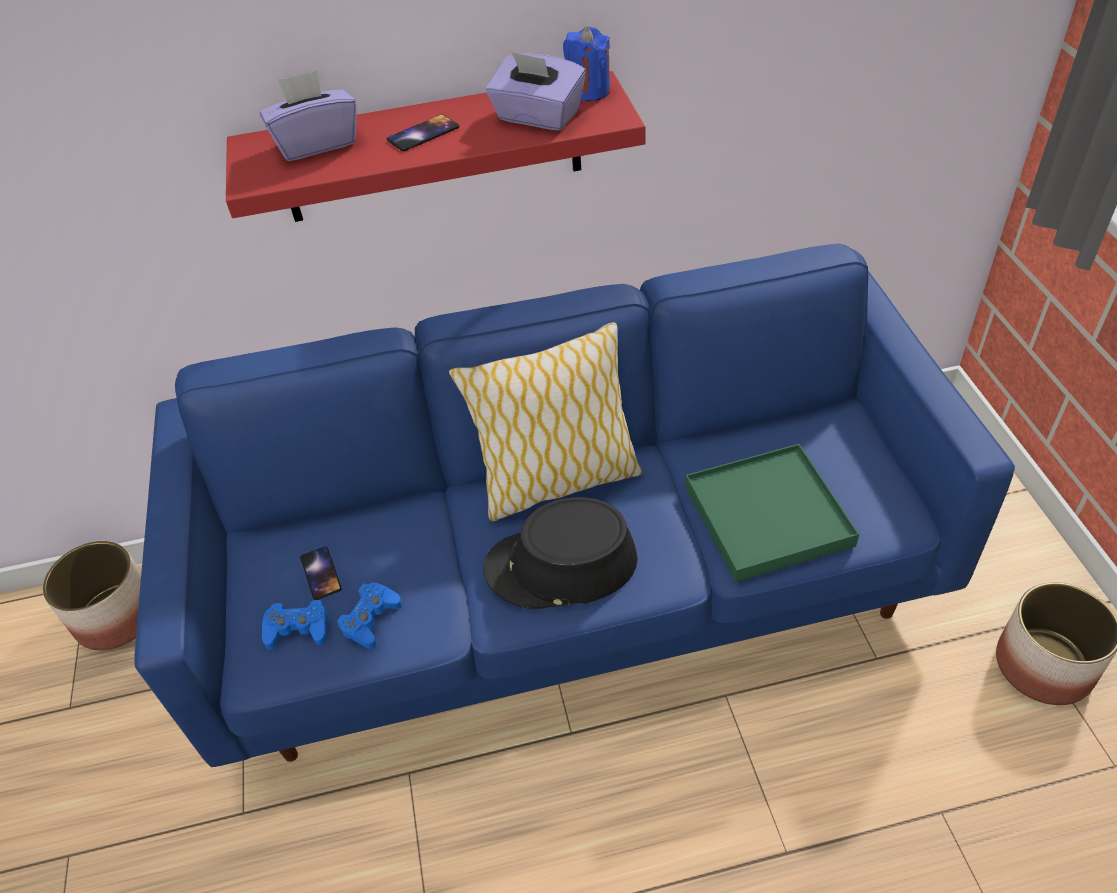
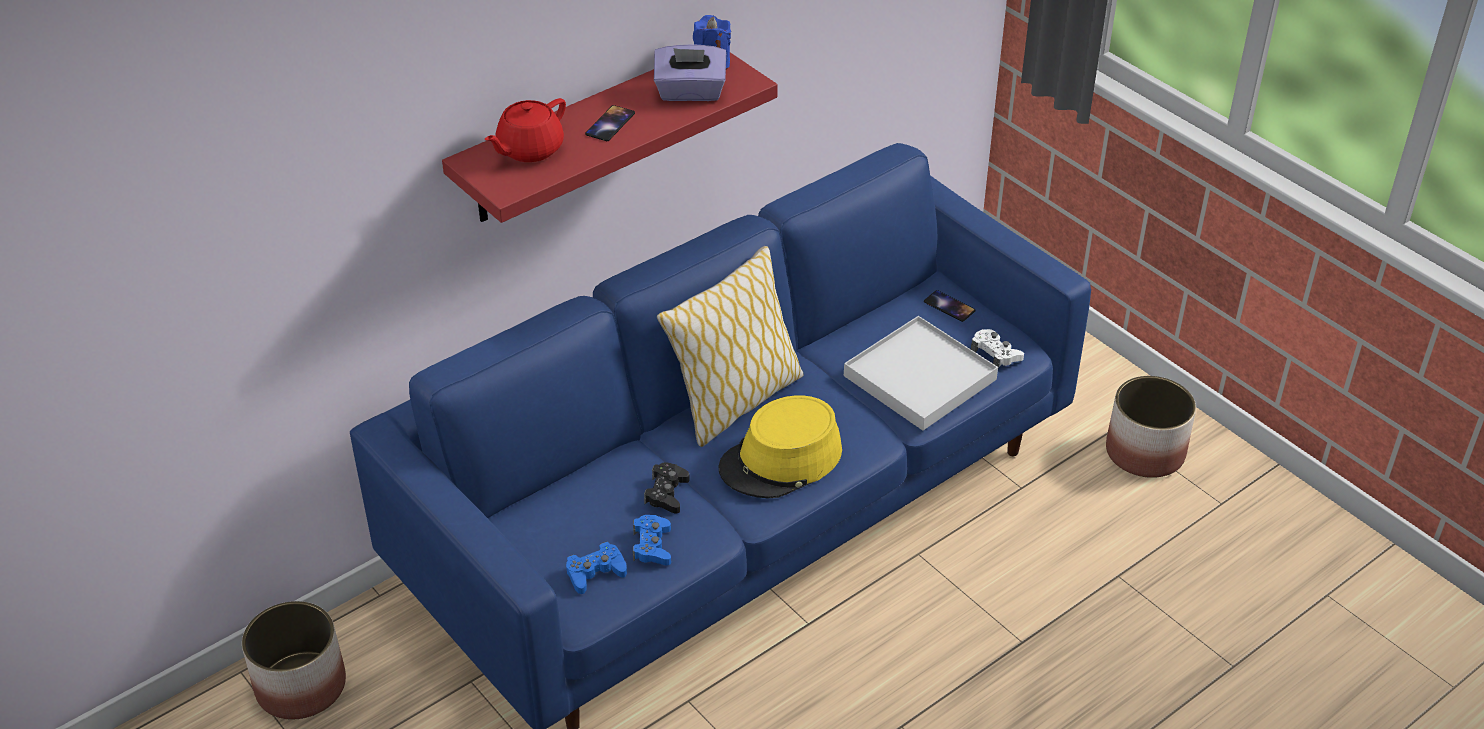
camera: 30 degrees left, 5 degrees down
(316, 144) = (529, 149): purple tissue box -> red teapot
(321, 573) = (582, 529): phone -> phone (949, 306)
(425, 562) = (666, 493): none -> black game controller
(561, 565) = (781, 460): black hat -> yellow hat
(768, 515) = (919, 377): green tray -> white tray
(871, 514) = (996, 354): none -> white game controller

